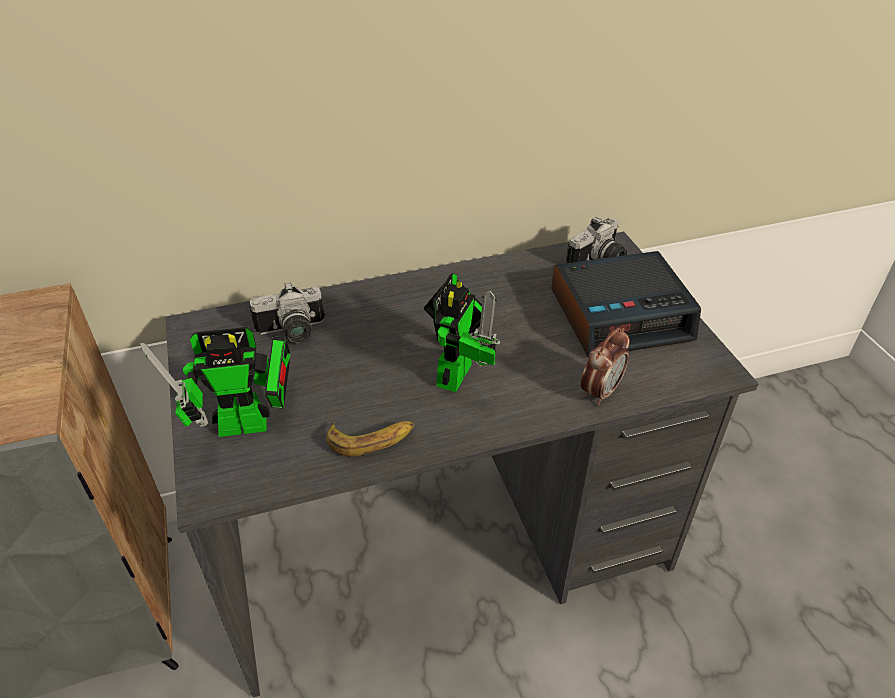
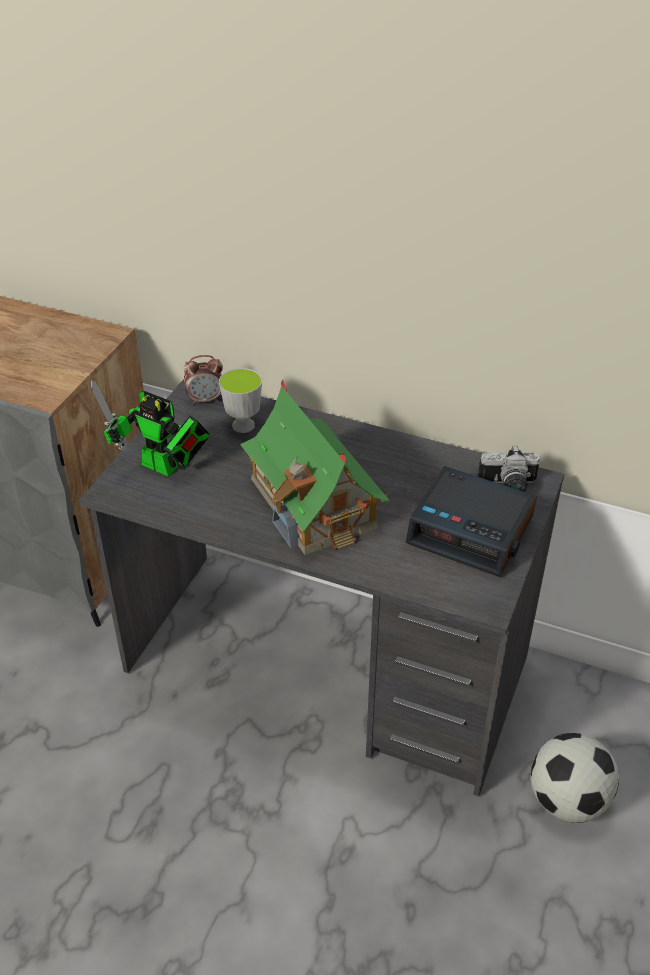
camera: 40 degrees right, 0 degrees up
(292, 333) = (243, 425): camera -> cup
(371, 439) = (217, 514): banana -> none
(457, 370) = (313, 503): toy robot -> toy house
(600, 391) = (386, 569): alarm clock -> alarm clock (205, 400)
(728, 524) = (567, 800): none -> football

